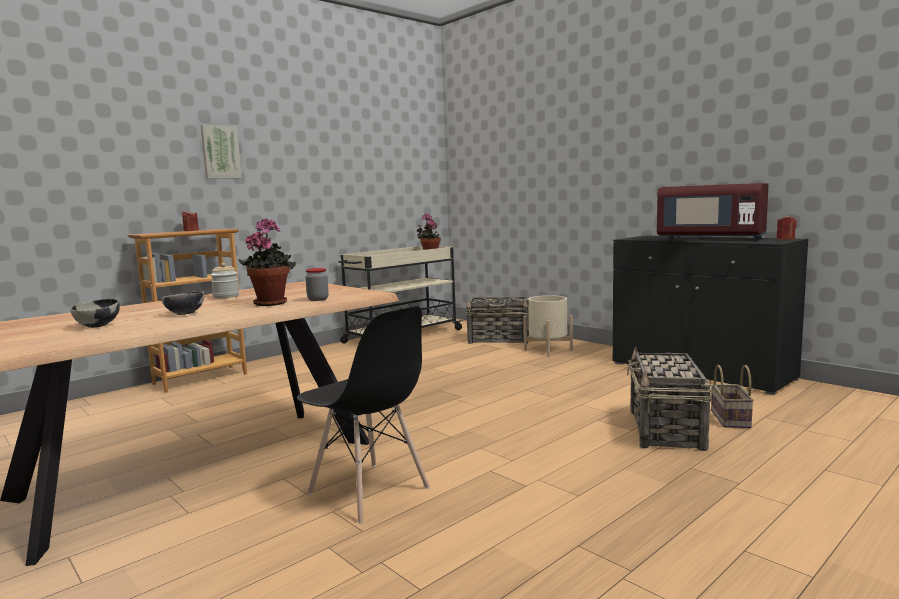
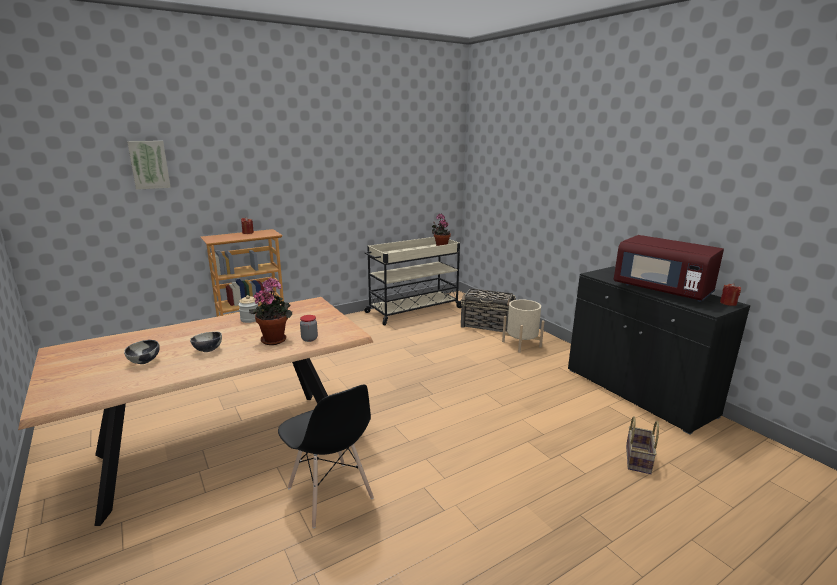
camera: 10 degrees right, 10 degrees up
(220, 152) = (272, 168): picture -> picture (149, 164)
(666, 430) = (578, 464): basket -> none

